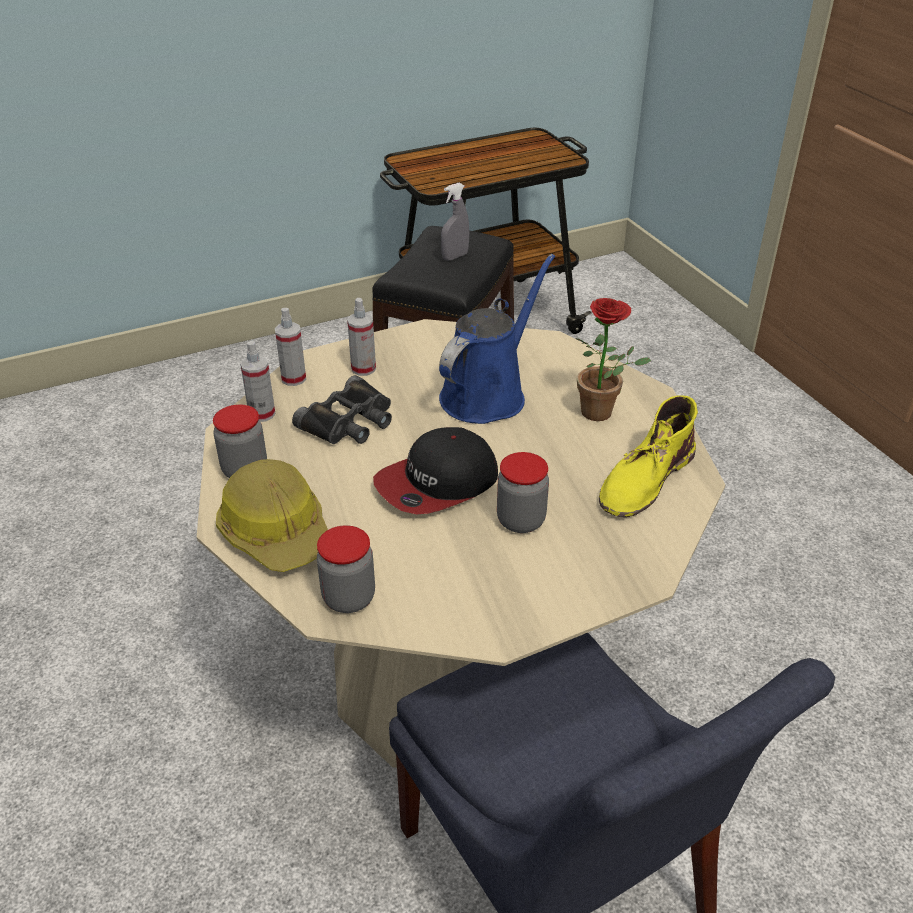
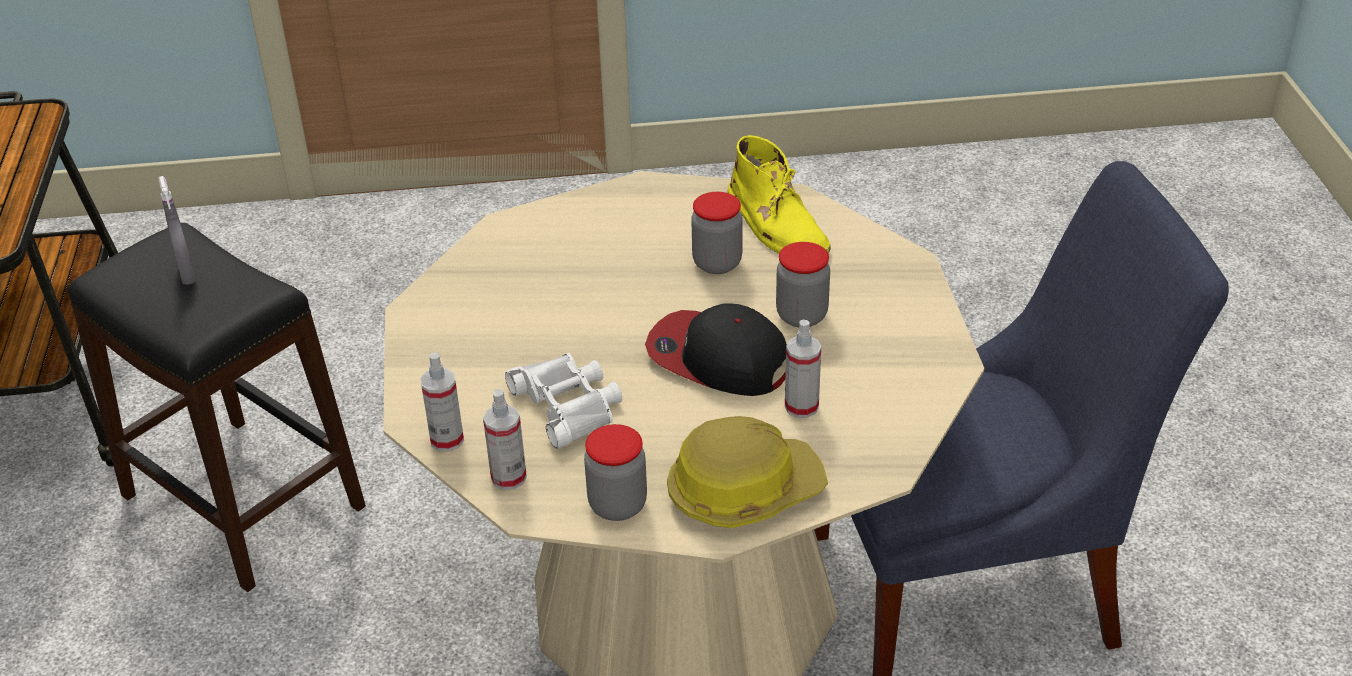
camera: 70 degrees left, 0 degrees up
(349, 421) = (568, 405): black binoculars -> white binoculars
(349, 598) = (868, 451): jar -> jar (717, 263)
(363, 368) = (464, 376): spray bottle -> spray bottle (801, 407)
(437, 483) = (717, 358): cap -> cap turned 135 degrees clockwise
(487, 394) = (578, 291): blue watering can -> none
(603, 413) = (660, 223): potted plant -> none

